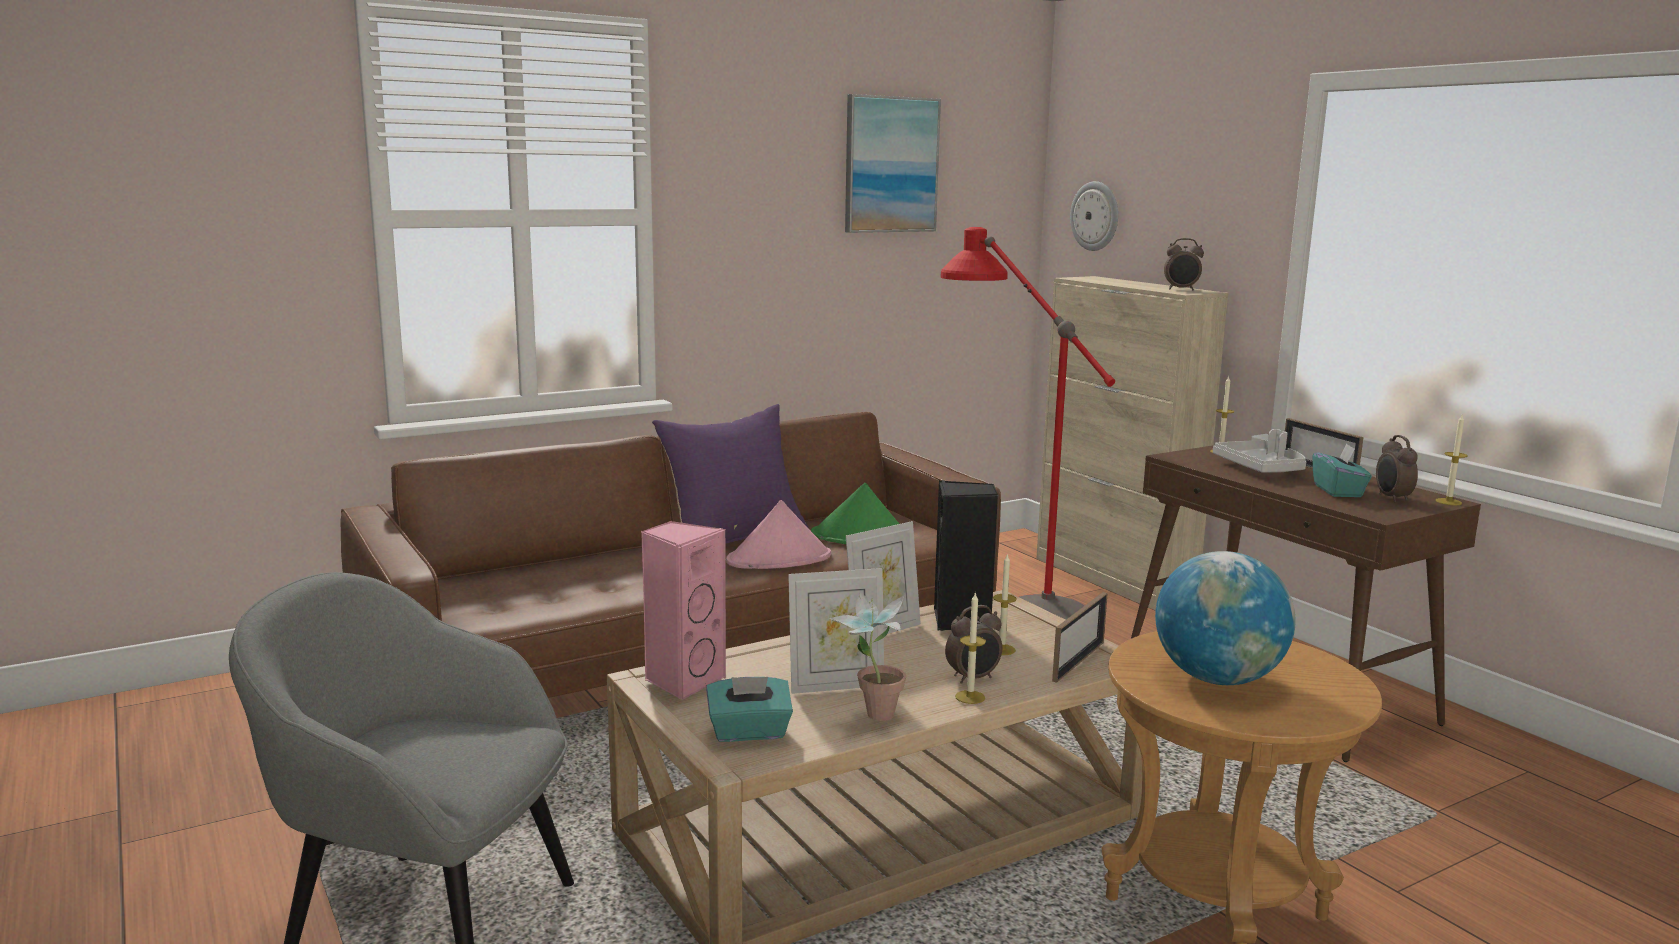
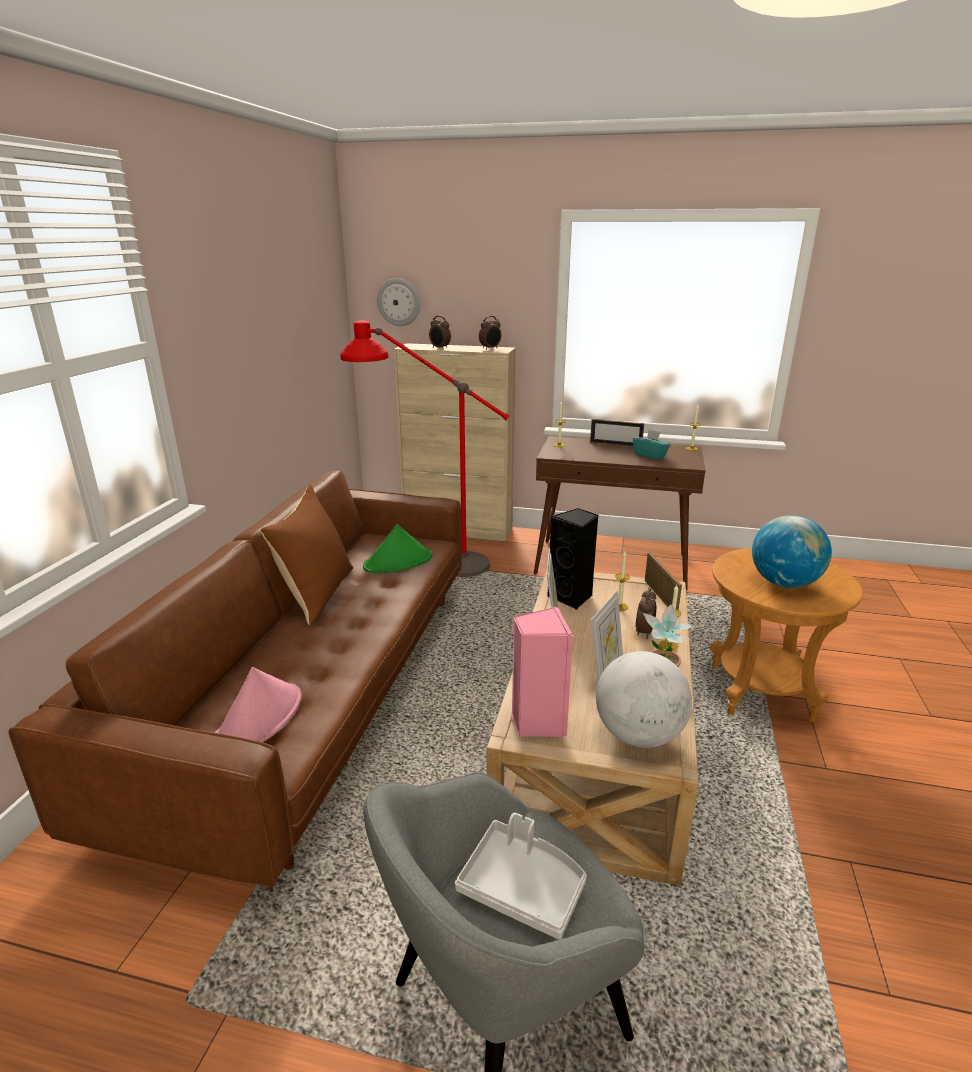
camera: 45 degrees left, 10 degrees up
(733, 537) = (317, 594): purple pillow -> brown pillow
(749, 732) = (638, 735): turquoise tissue box -> globe
(779, 559) = (383, 599): pink hat -> pink hat (260, 718)
(890, 165) = (281, 277): picture -> none
(1261, 468) = (596, 451): grey tray -> grey tray (522, 887)
(1392, 498) = (673, 453): alarm clock -> alarm clock (440, 348)

